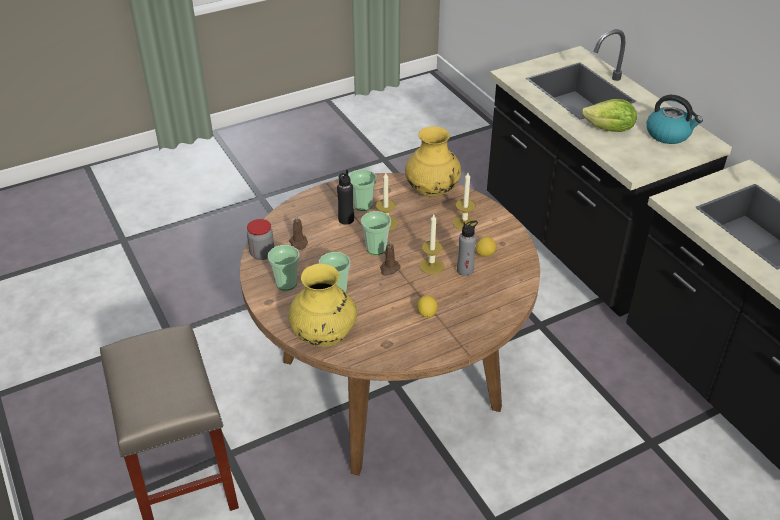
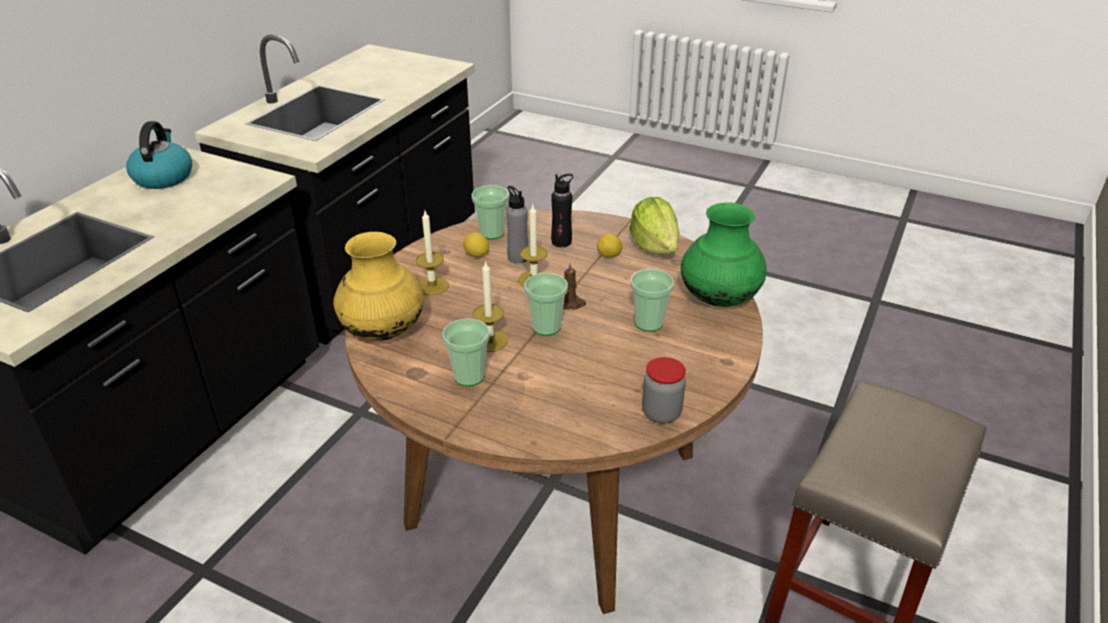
camera: 125 degrees left, 5 degrees down
(286, 283) = (684, 364): cup -> cup (492, 233)
(299, 243) = (605, 392): brown candle -> none
(324, 336) = (719, 300): yellow vase -> green vase
(346, 219) = (515, 376): black bottle -> black bottle (561, 242)
(609, 130) = (174, 211): lettuce -> lettuce (654, 246)

